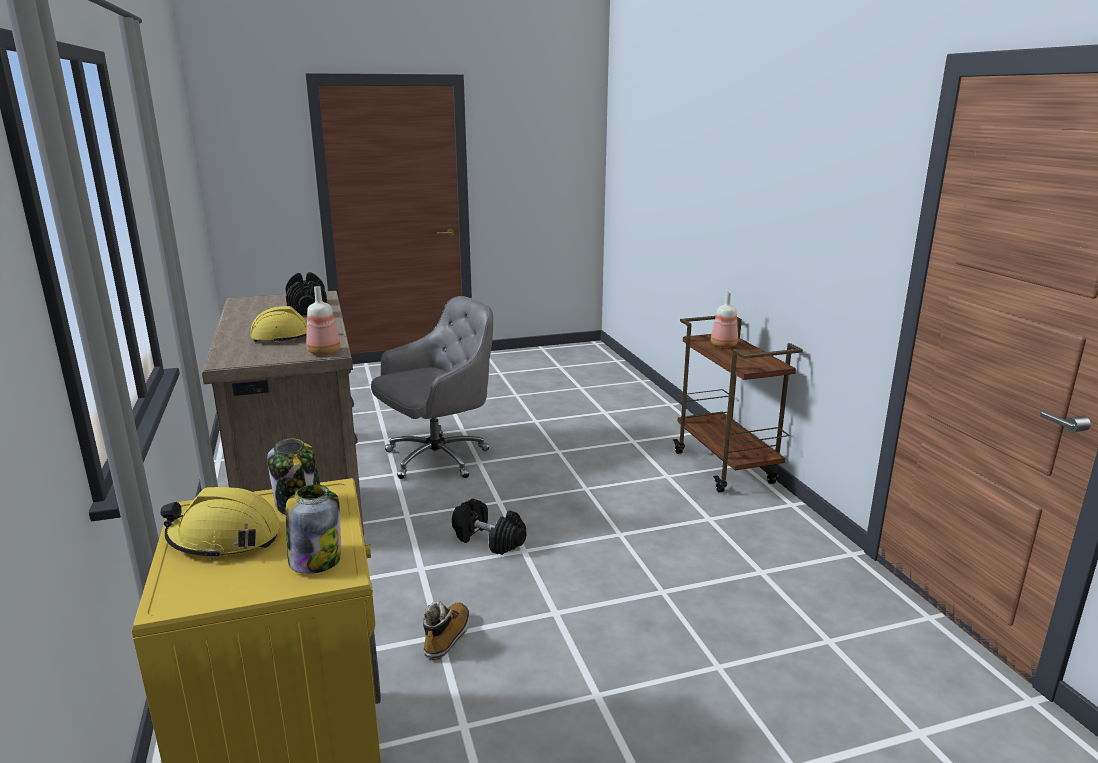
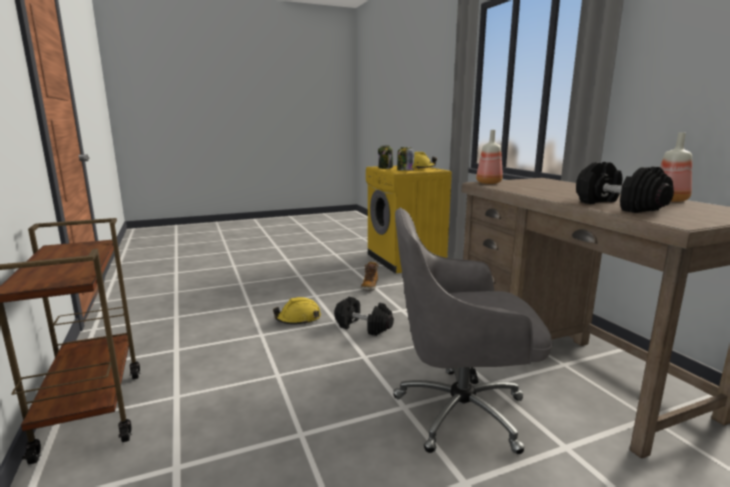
camera: 175 degrees right, 5 degrees down
(284, 337) = (548, 188): yellow hard hat -> yellow hard hat (298, 319)
(437, 458) = (460, 410): grey office chair -> grey office chair turned 45 degrees clockwise
(722, 345) = (62, 269): bottle -> bottle (670, 200)

